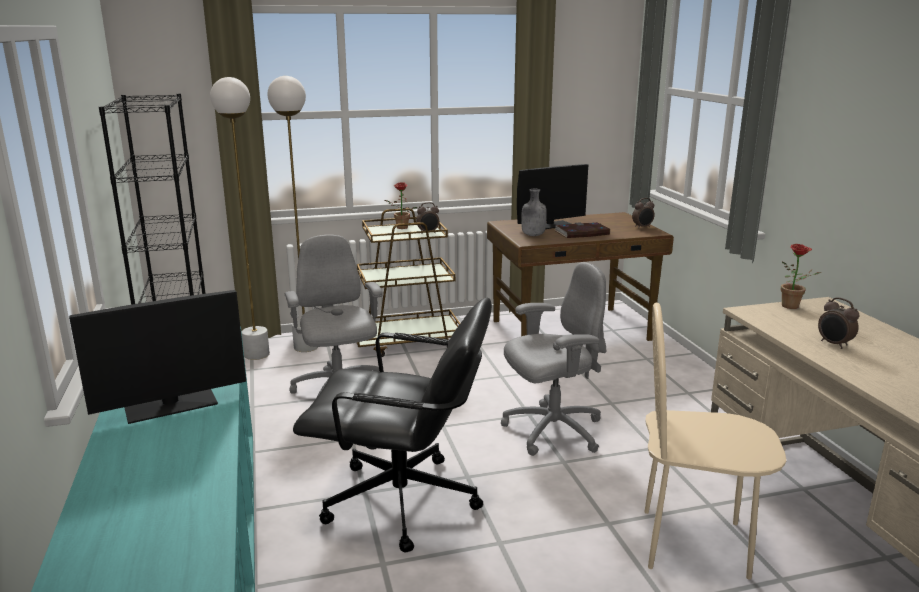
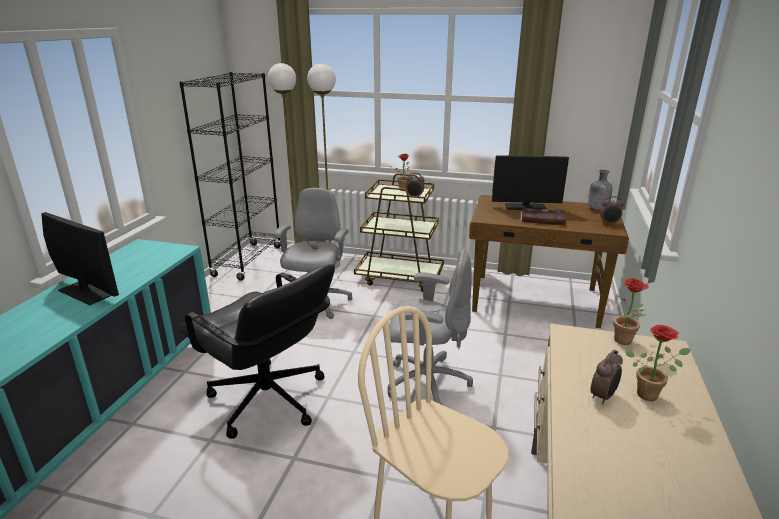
camera: 30 degrees right, 5 degrees up
(171, 405) = (85, 292): monitor -> monitor turned 150 degrees counterclockwise
(532, 235) = (497, 213): grey bottle -> grey bottle (597, 209)
(834, 344) = (603, 396): alarm clock -> alarm clock turned 135 degrees counterclockwise
(857, 334) = (650, 393): none -> potted plant

